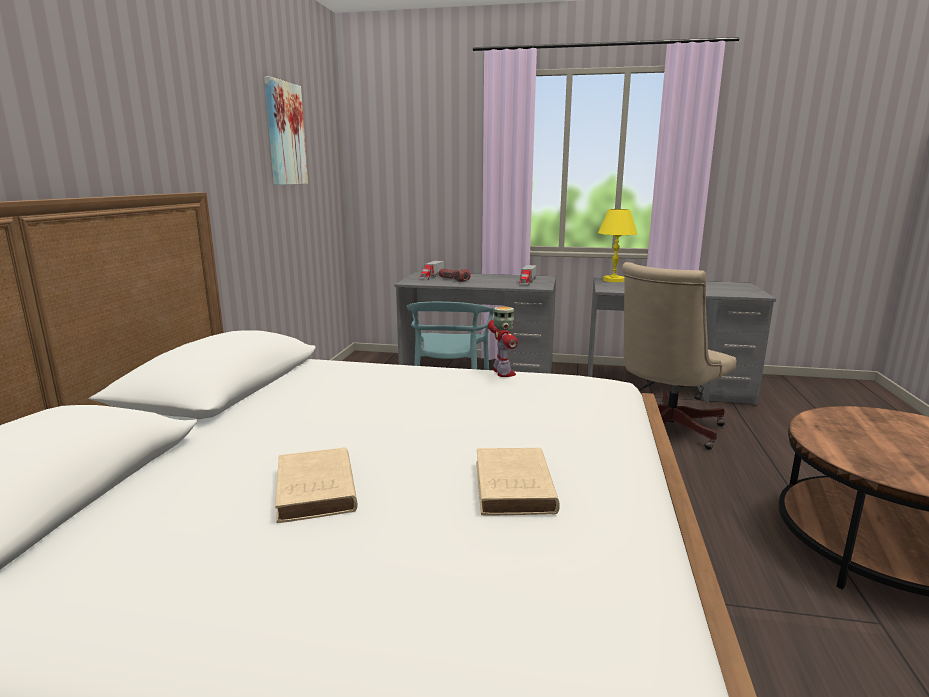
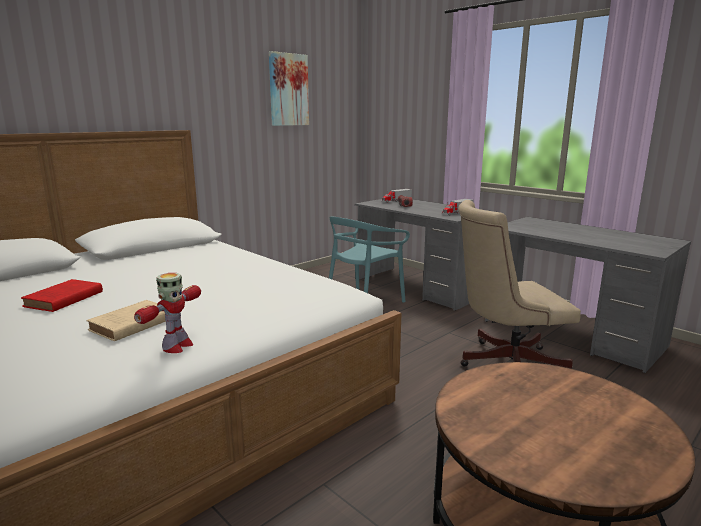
camera: 35 degrees right, 0 degrees up
(316, 491) = (62, 300): beige book -> red book
(503, 373) = (292, 270): toy robot -> toy robot (177, 346)
(614, 280) = (539, 221): yellow table lamp -> none

